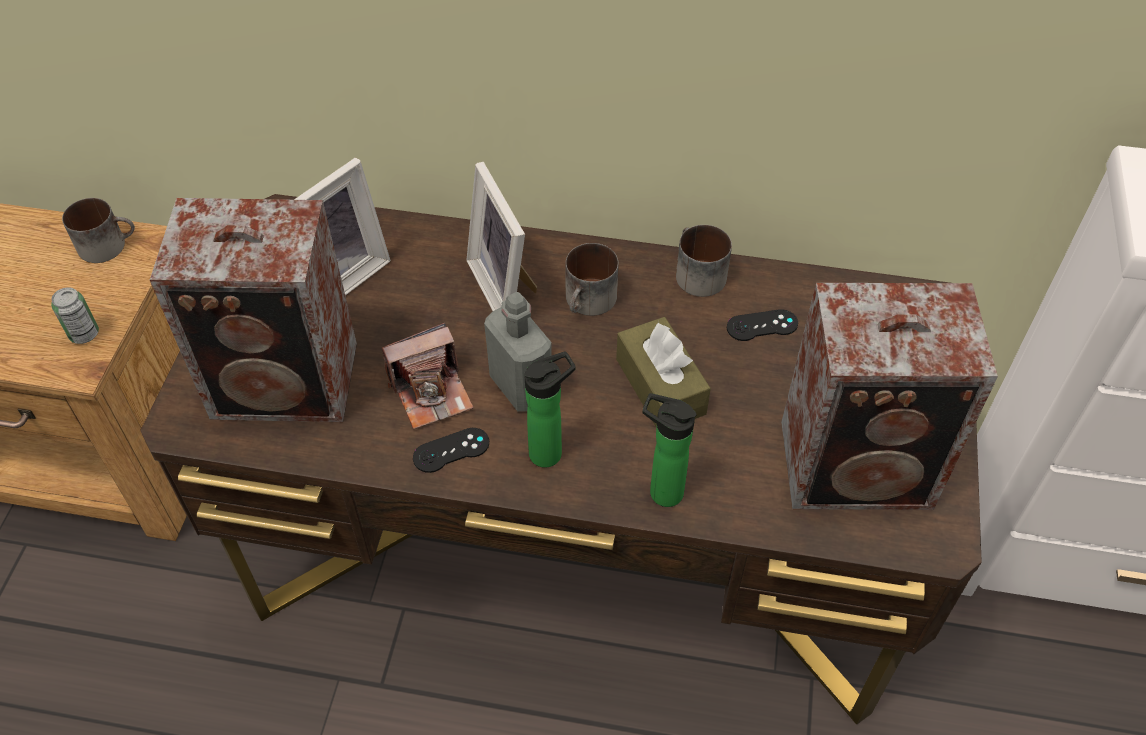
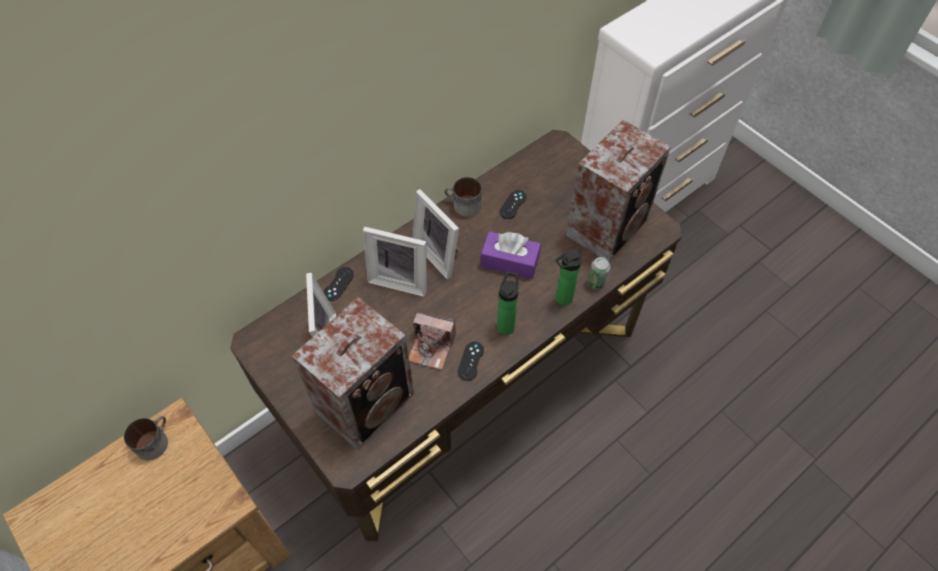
camera: 50 degrees left, 5 degrees up
(84, 334) = (209, 488): can -> can (596, 282)
(431, 392) = (431, 347): camera -> camera turned 90 degrees clockwise
(436, 235) = (338, 284): none -> black game controller
(520, 387) = (461, 311): grey bottle -> none
(589, 302) = (440, 254): mug -> picture frame
(660, 386) = (510, 261): brown tissue box -> purple tissue box

